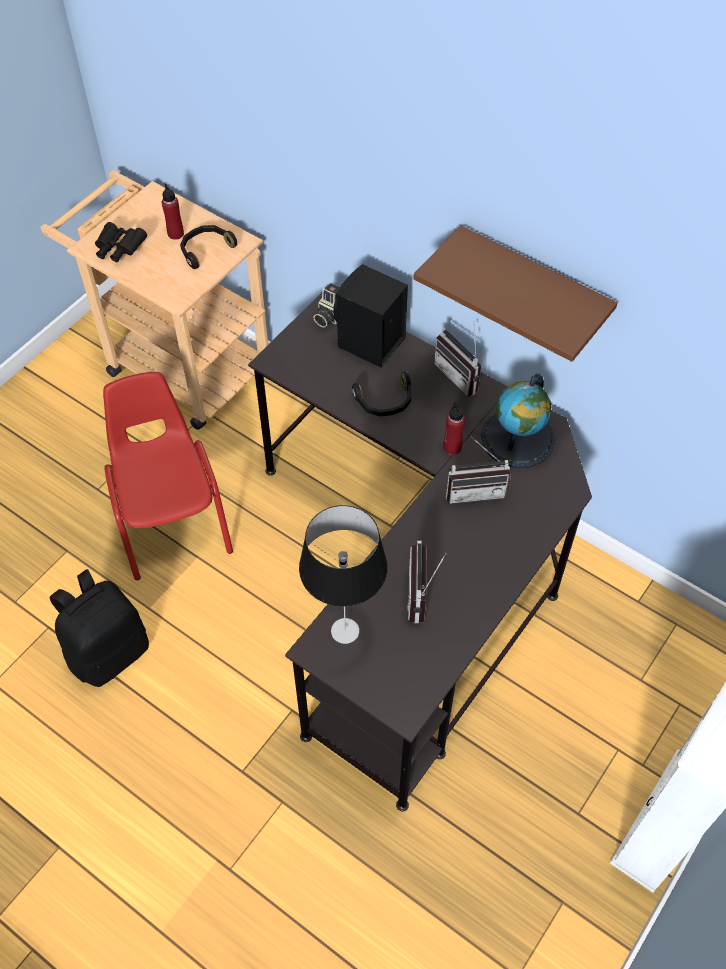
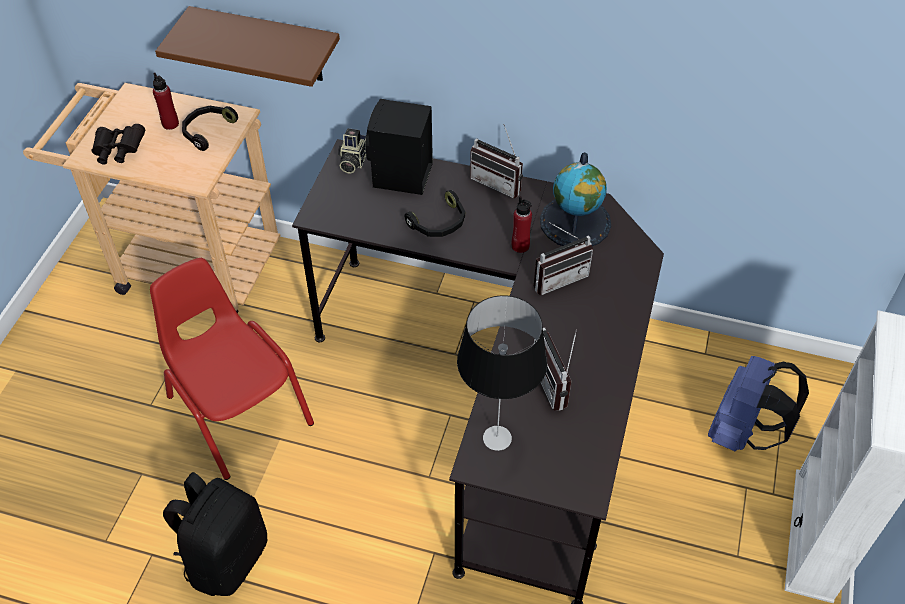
camera: 20 degrees left, 5 degrees down
(532, 287) = (561, 71): brown shelf -> brown shelf (267, 45)
(640, 693) = (742, 432): none -> blue backpack

